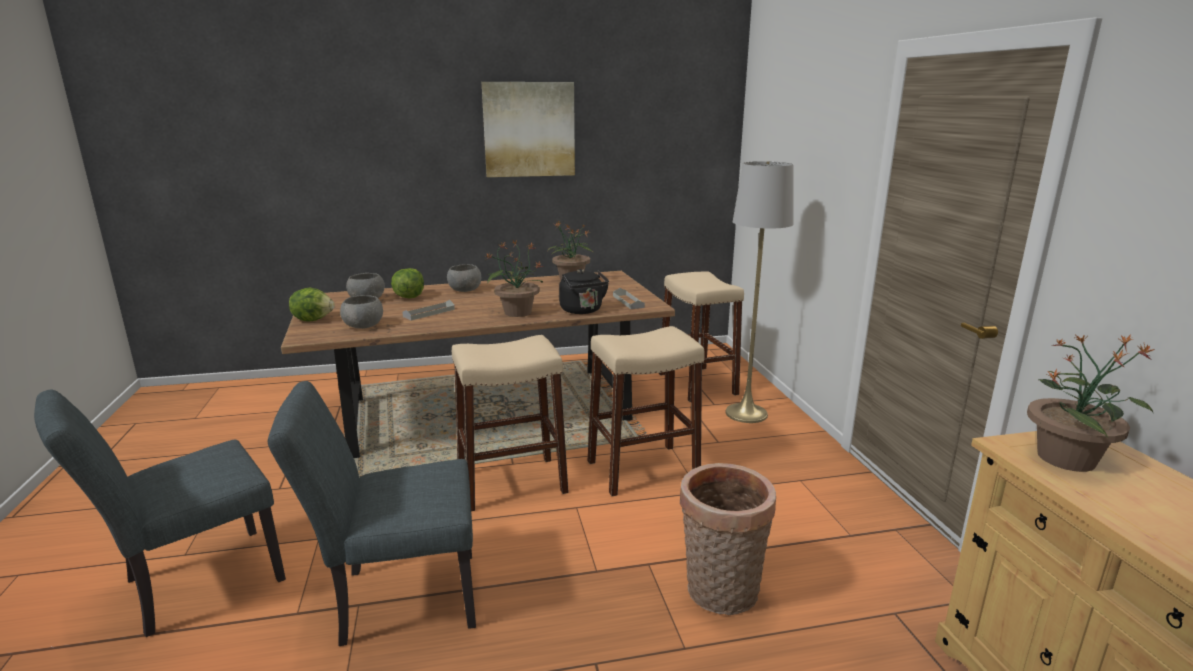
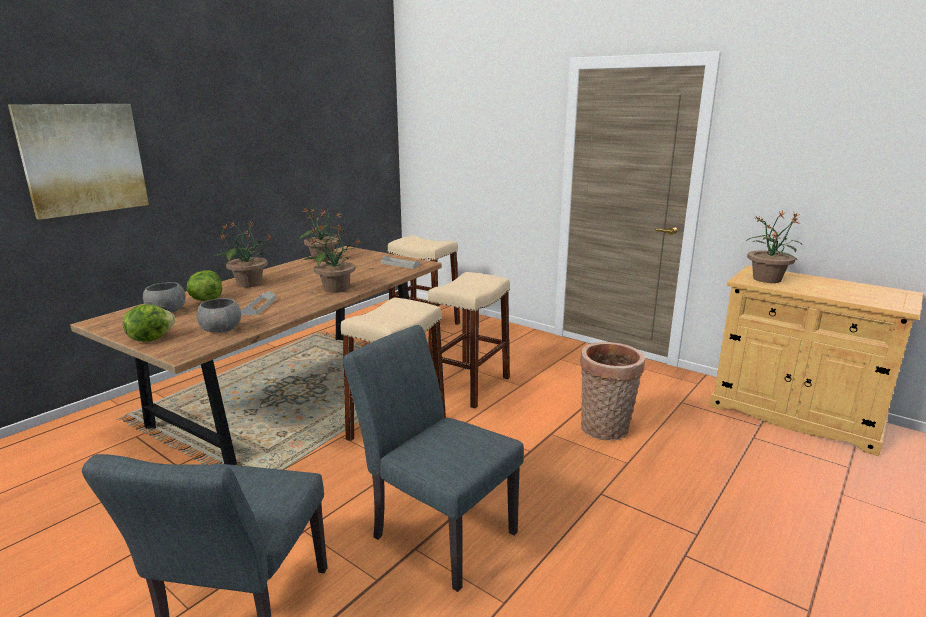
camera: 40 degrees left, 0 degrees up
(397, 599) = (436, 530): grey chair -> grey chair turned 90 degrees clockwise
(465, 290) = (248, 283): grey bowl -> potted plant
(529, 129) = (247, 127): picture -> picture (83, 159)
(582, 311) = (382, 277): black kettle -> none
(746, 413) = (480, 333): grey floor lamp -> none

